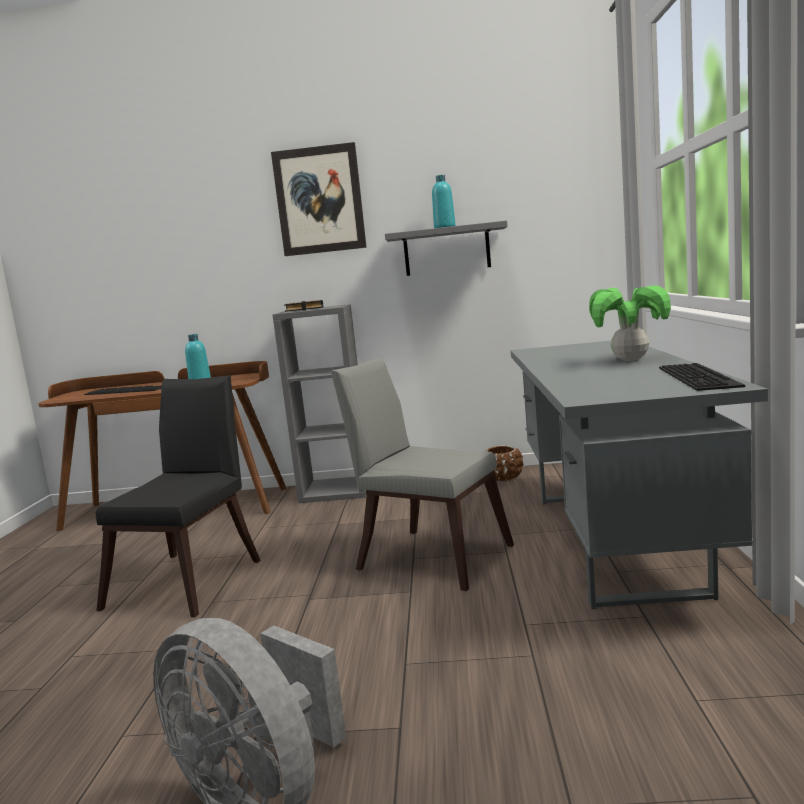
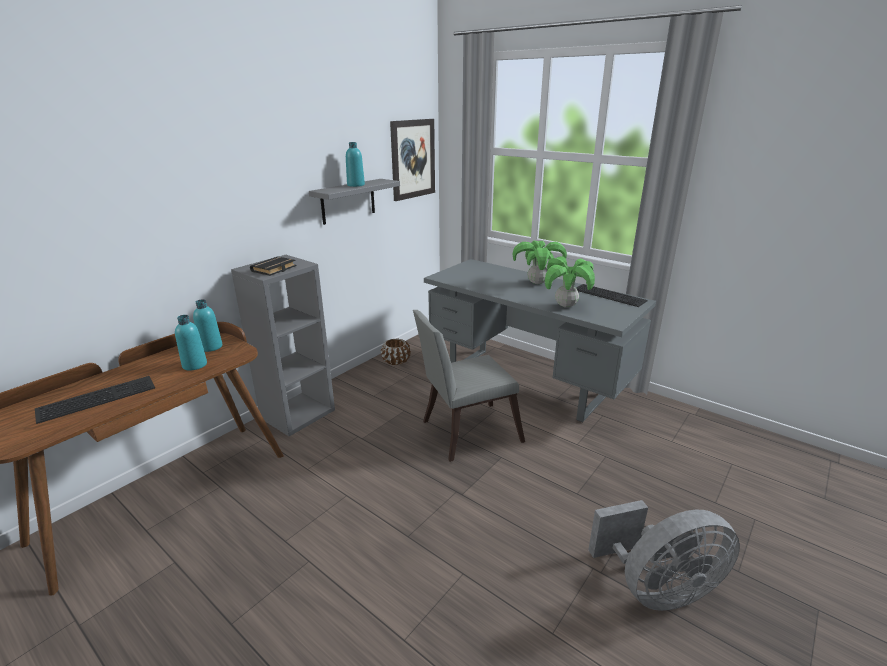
camera: 55 degrees left, 15 degrees up
(192, 579) = (352, 534): black chair -> none
(236, 378) = (211, 347): none -> turquoise bottle
(319, 200) = (253, 158): picture -> picture (412, 159)
(582, 379) = (565, 306): none -> potted plant

